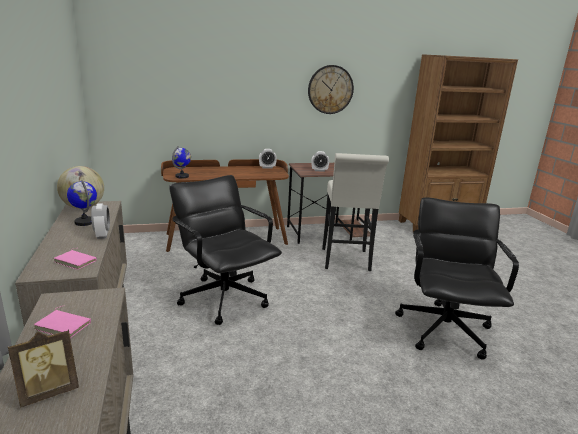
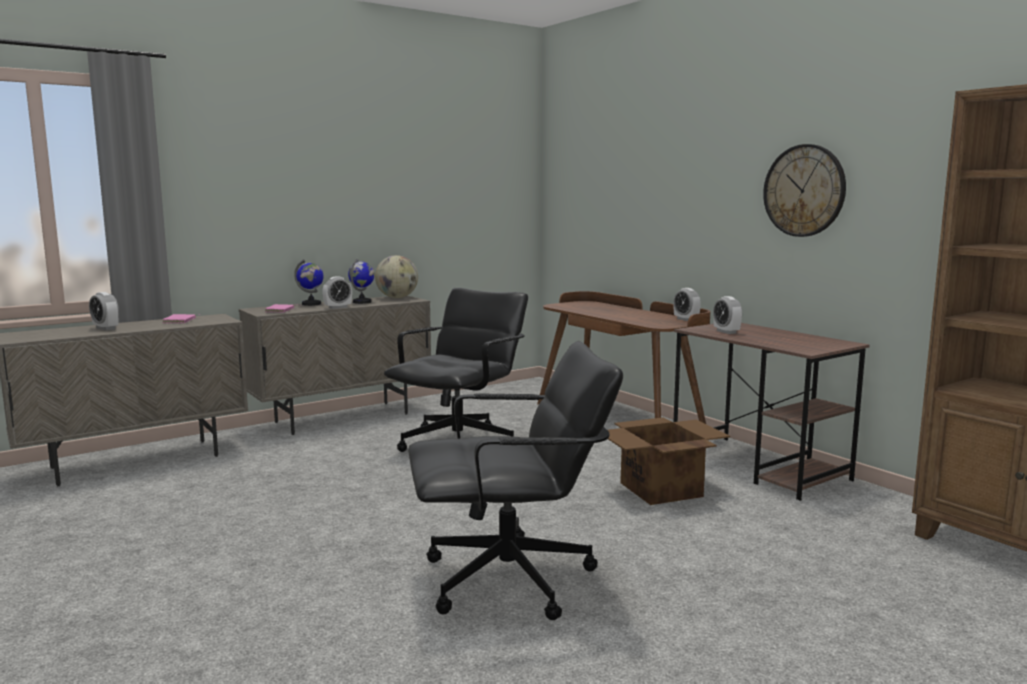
camera: 70 degrees right, 10 degrees down
(49, 391) = (106, 328): picture frame -> alarm clock
(182, 176) = (564, 306): globe -> globe (311, 304)
(346, 261) = (659, 489): white stool -> cardboard box

